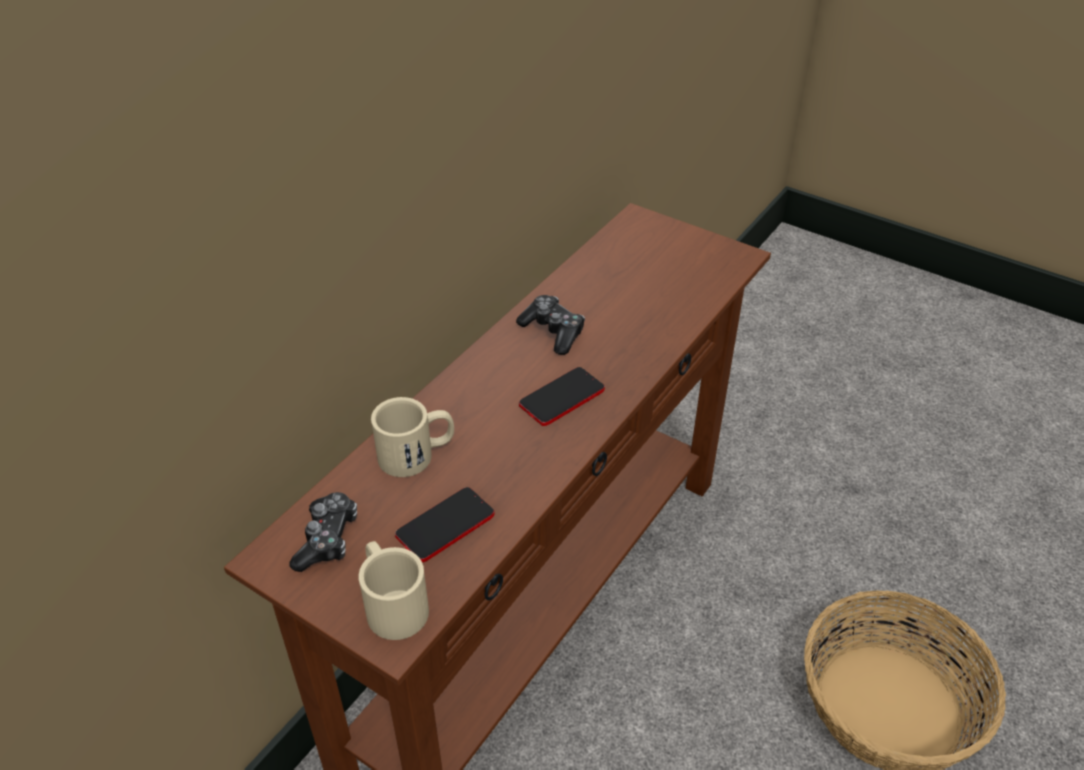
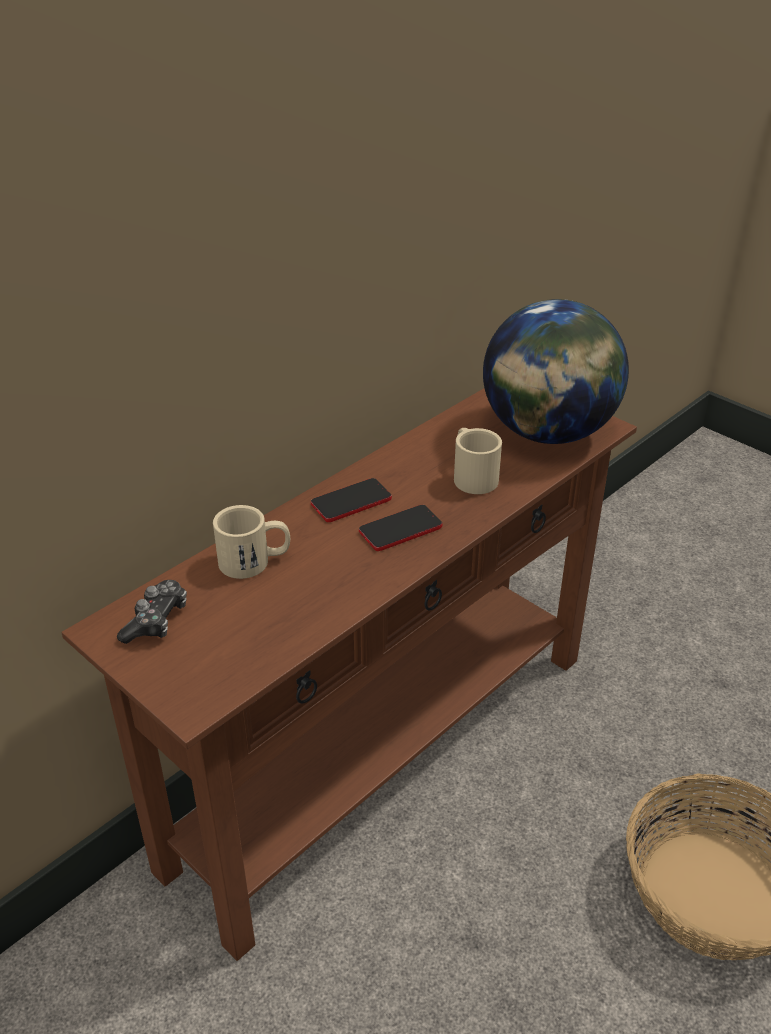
camera: 10 degrees right, 5 degrees down
(392, 602) = (198, 679): beige mug -> beige mug (471, 475)
(445, 526) = (263, 623): phone -> phone (351, 502)
(553, 332) = (408, 473): game controller -> none
(684, 269) = (548, 432): none -> globe

